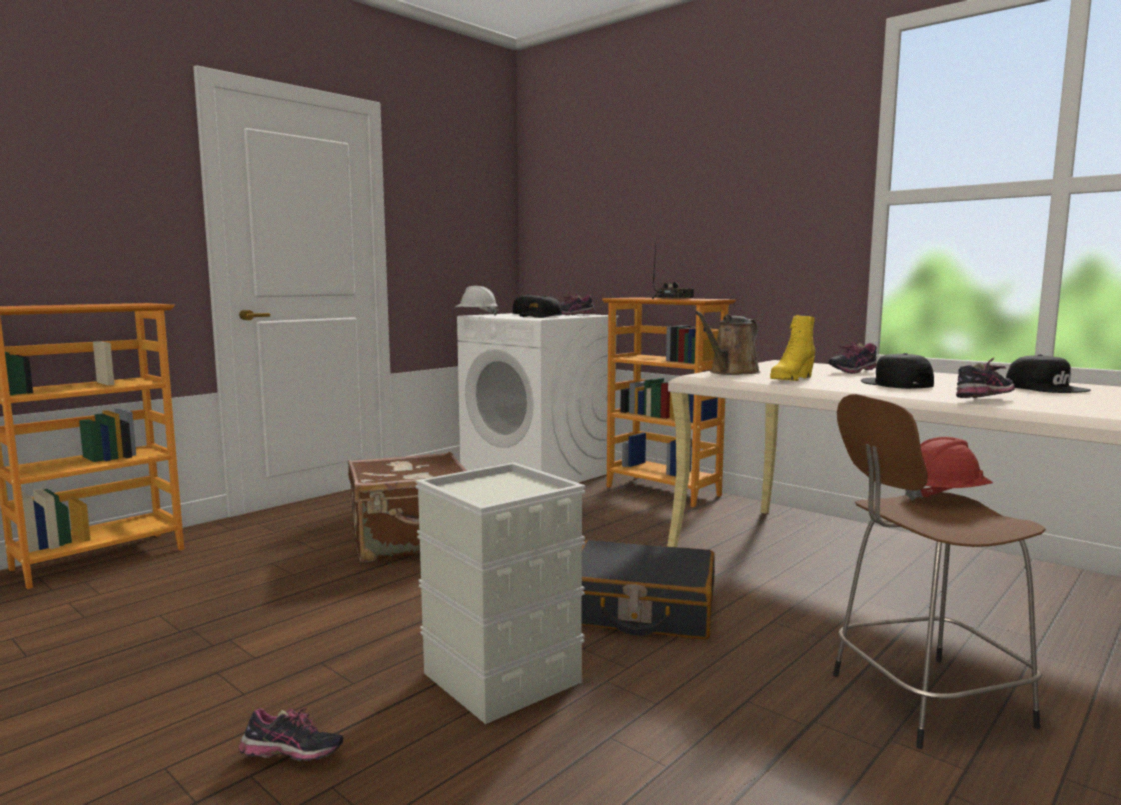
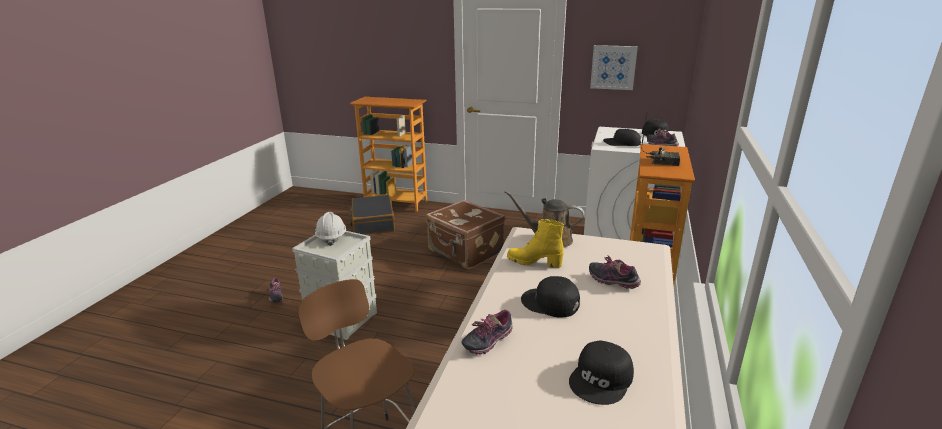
camera: 65 degrees right, 15 degrees up
(444, 236) = (613, 67): none -> picture
(476, 315) = (605, 129): white hard hat -> white hard hat (331, 238)
(641, 610) = (429, 339): black suitcase -> black suitcase (373, 223)
(895, 384) = (550, 303): black cap -> black cap turned 105 degrees counterclockwise
(943, 496) = (402, 370): red hard hat -> none
(984, 400) = (487, 342): shoe -> shoe turned 105 degrees clockwise

